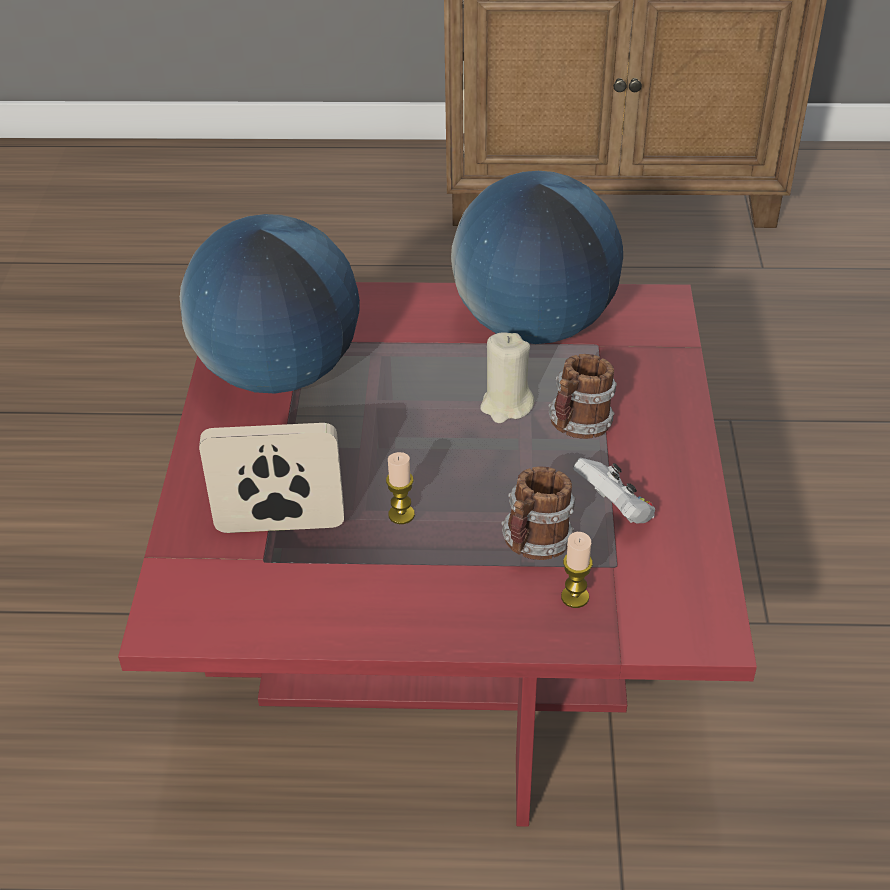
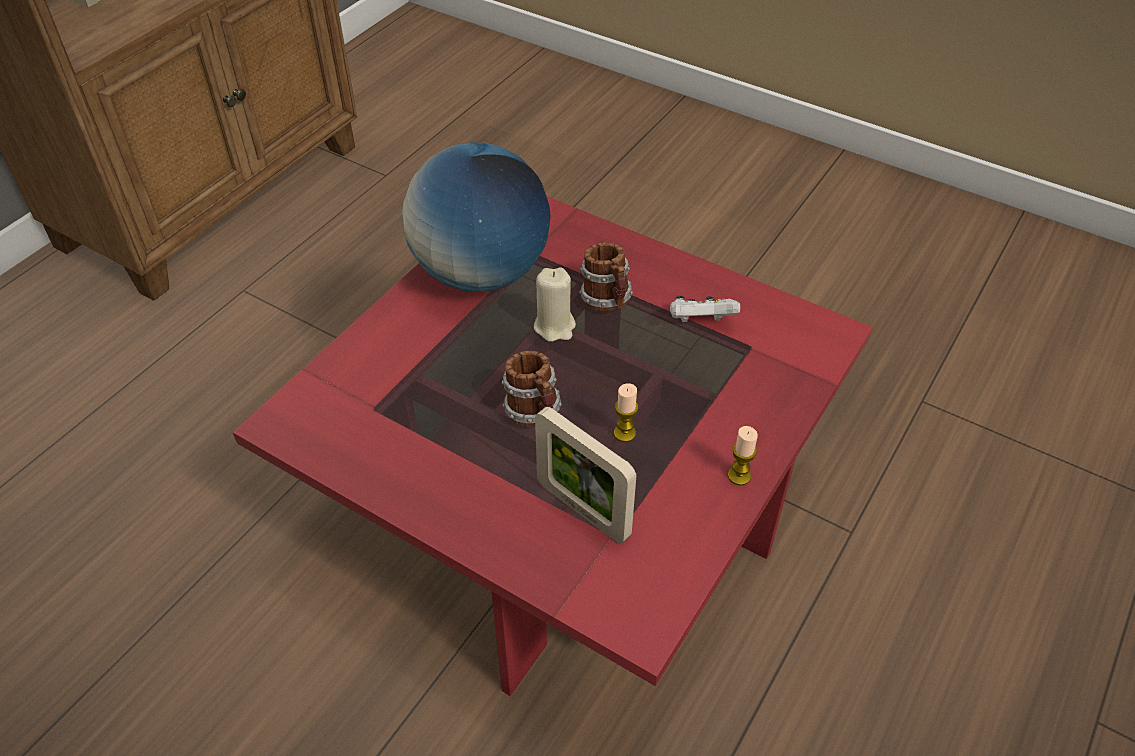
camera: 60 degrees left, 5 degrees up
(279, 373) = (400, 439): globe -> none
(280, 525) = (583, 510): picture frame -> picture frame turned 75 degrees counterclockwise
(535, 545) = (706, 376): mug -> mug (535, 413)
(575, 597) = (766, 379): candle -> candle (739, 476)

